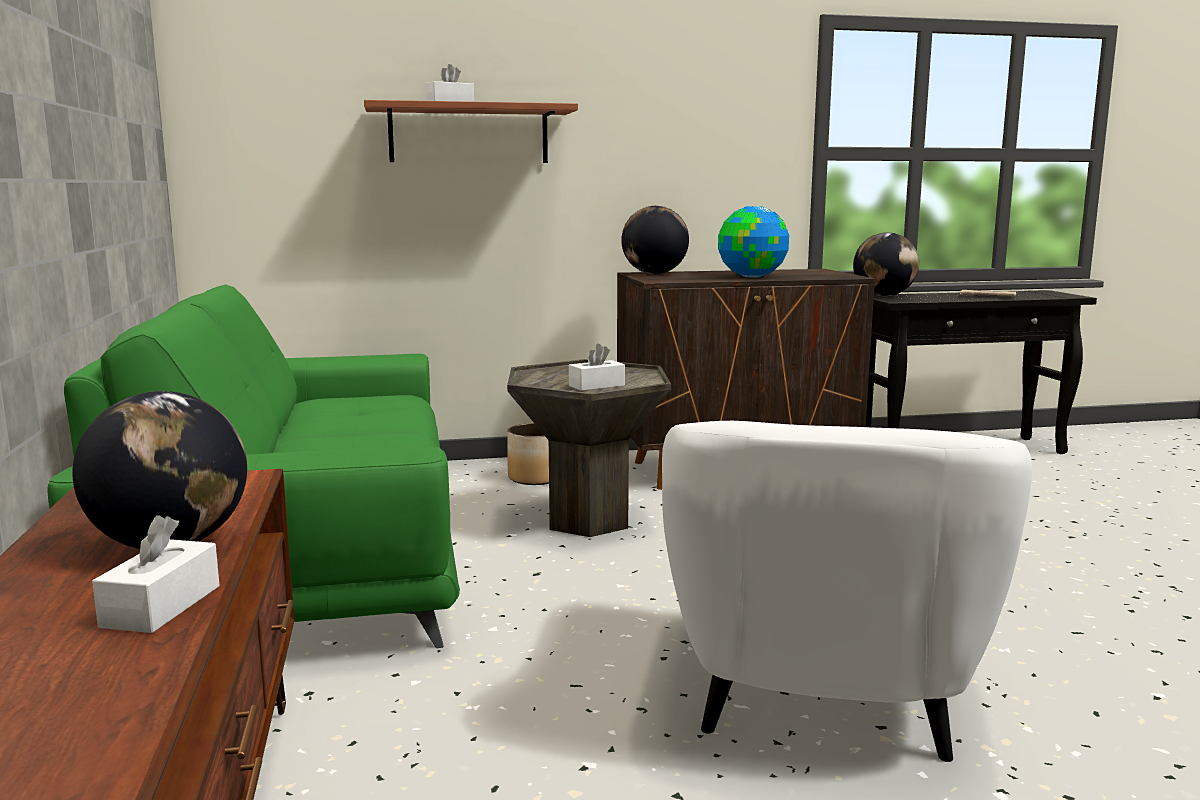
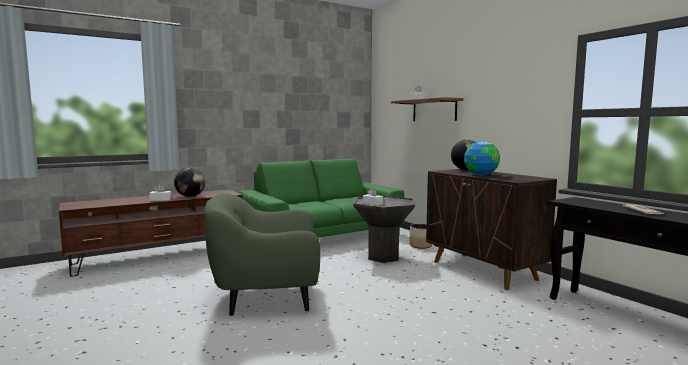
camera: 70 degrees right, 5 degrees down
(822, 692) = (267, 297): white armchair -> green armchair
(884, 296) = (581, 199): globe -> none

